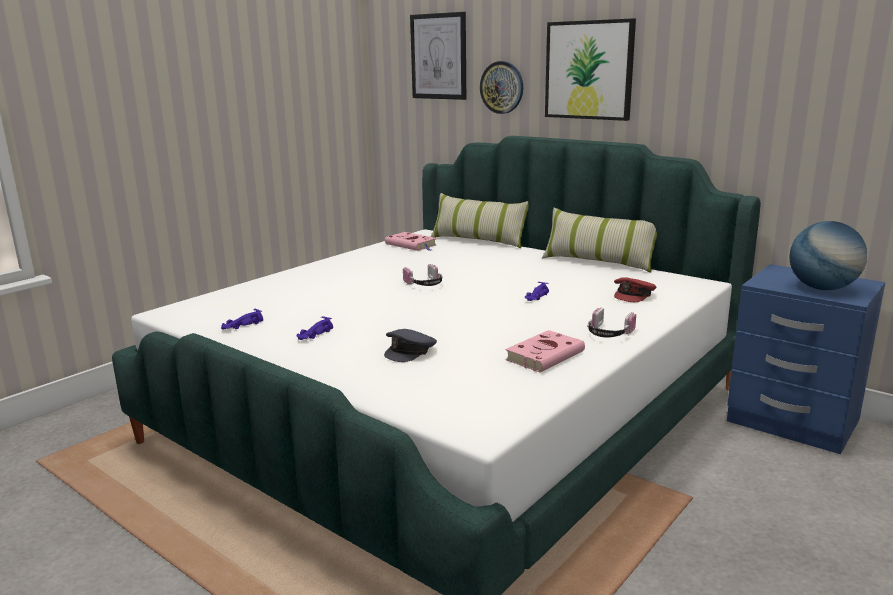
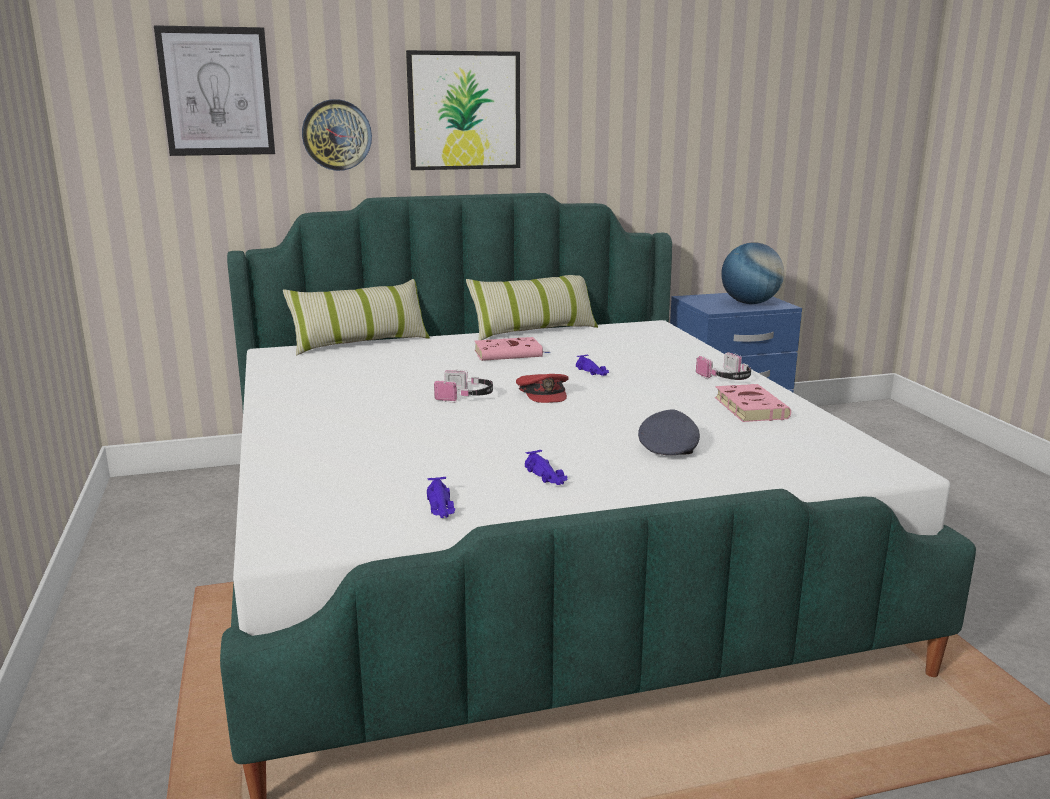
camera: 55 degrees left, 0 degrees up
(410, 351) = (667, 448): grey cap -> grey cap turned 150 degrees counterclockwise
(412, 245) = (303, 367): pink book -> pink book (510, 354)
(633, 295) = (644, 347): red cap -> red cap (543, 394)

